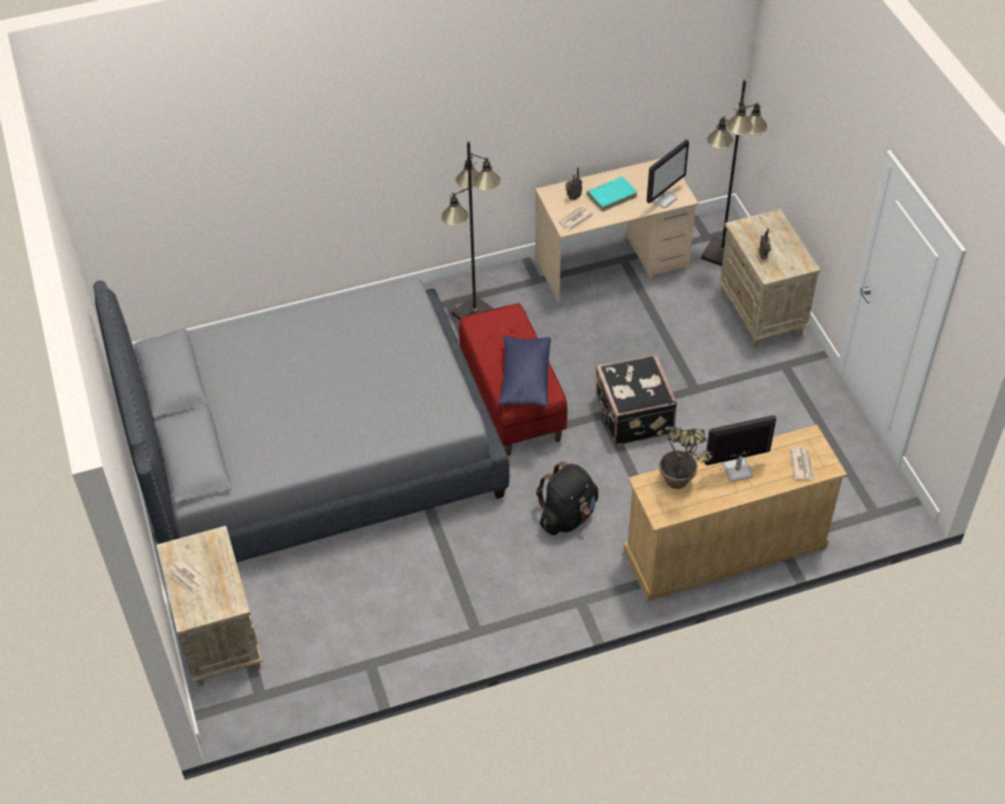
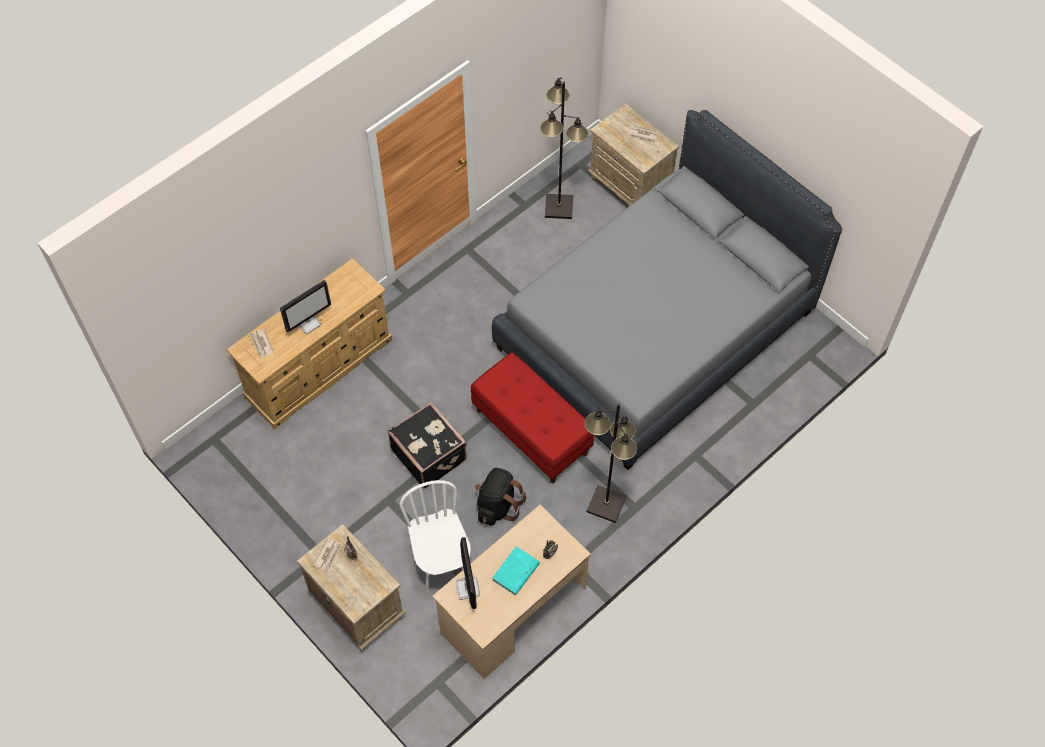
camera: 155 degrees right, 10 degrees up
(525, 379) = (511, 389): blue pillow -> none
(567, 516) = (443, 351): black backpack -> black backpack (497, 505)
(574, 219) = (537, 529): newspaper -> newspaper (328, 555)
(663, 198) = (467, 588): monitor -> monitor turned 150 degrees clockwise
(664, 318) = (441, 564): none -> white chair
(680, 486) = (345, 295): potted plant -> none
(721, 253) = (417, 665): black floor lamp -> black floor lamp (559, 206)

